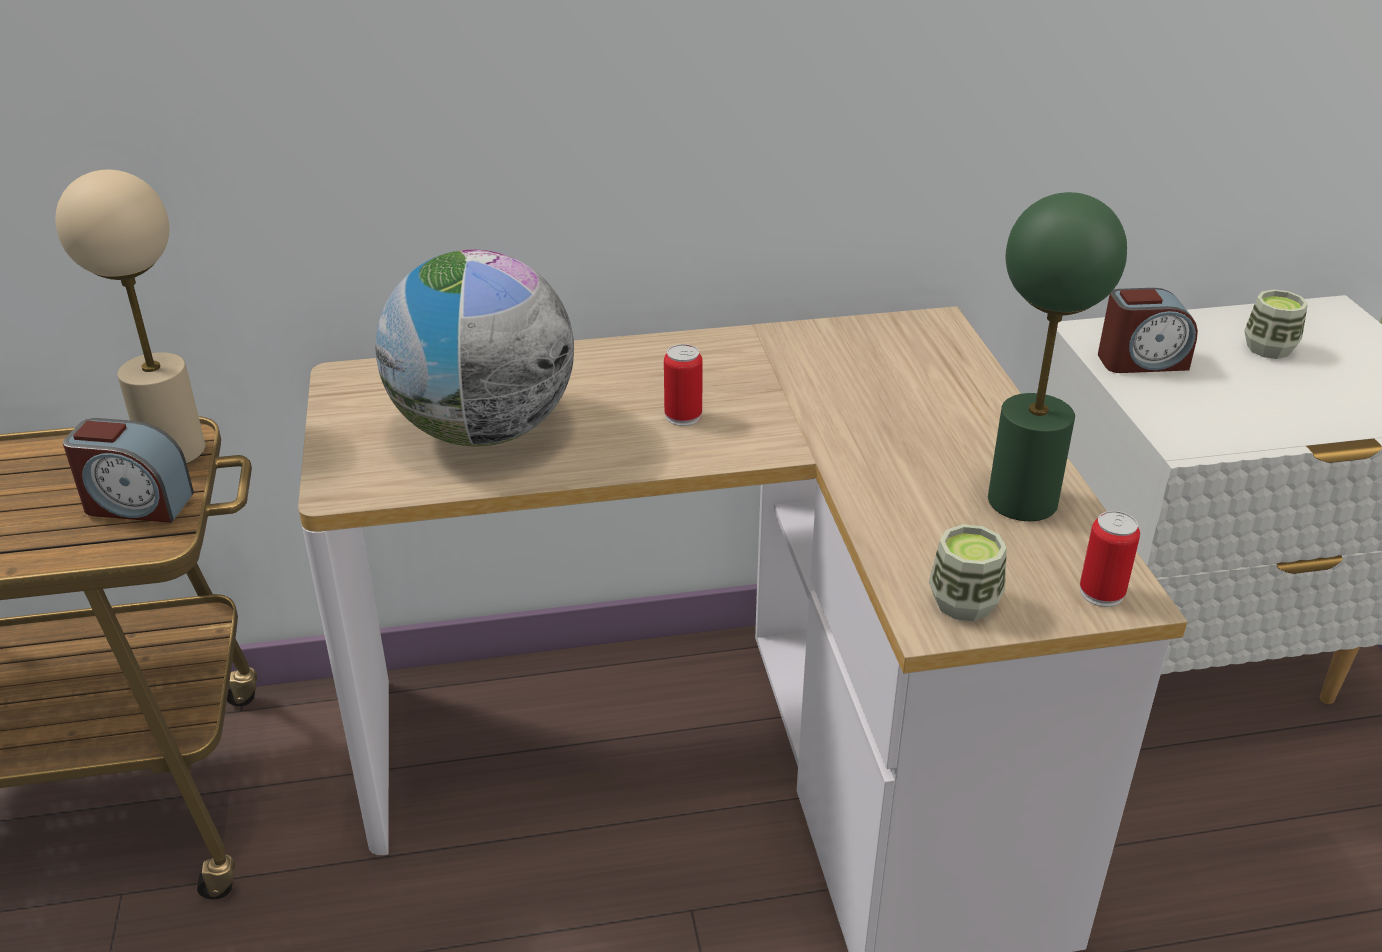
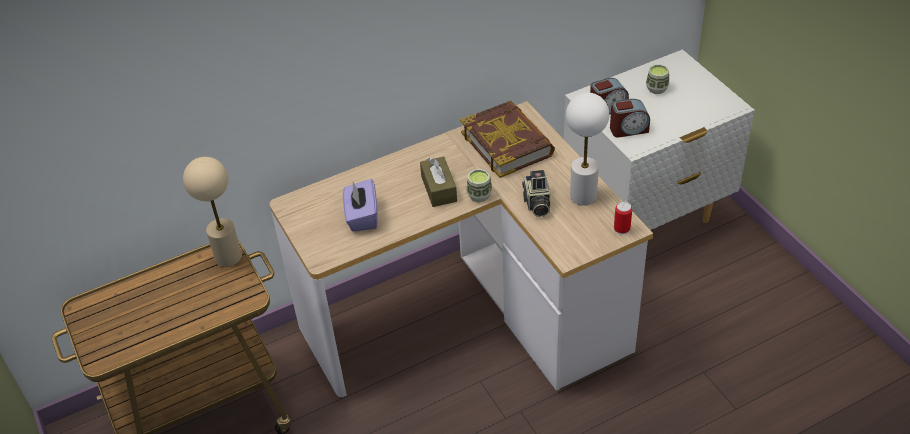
camera: 15 degrees left, 10 degrees up
(137, 504) = (232, 285): alarm clock -> alarm clock (628, 129)
(484, 430) = (362, 216): globe -> purple tissue box
(683, 416) = (439, 189): can -> brown tissue box
(879, 368) = (507, 143): none -> book
(898, 491) = (536, 203): none -> camera
(964, 602) = (576, 246): cup -> cup (479, 195)
(1022, 501) = (583, 196): green table lamp -> white table lamp

